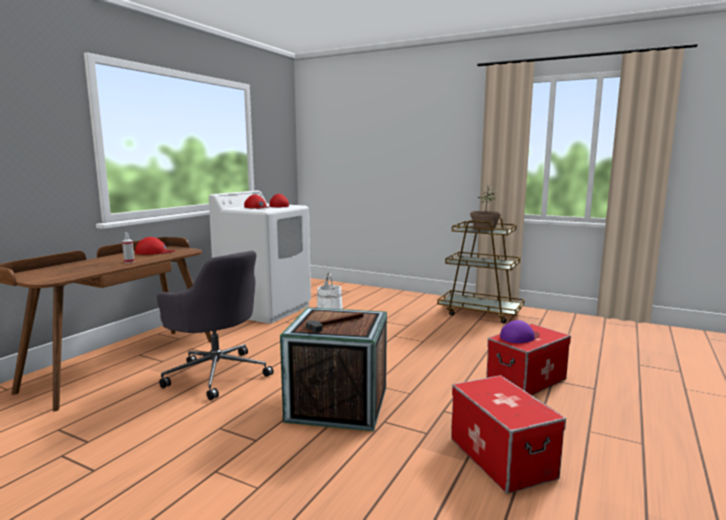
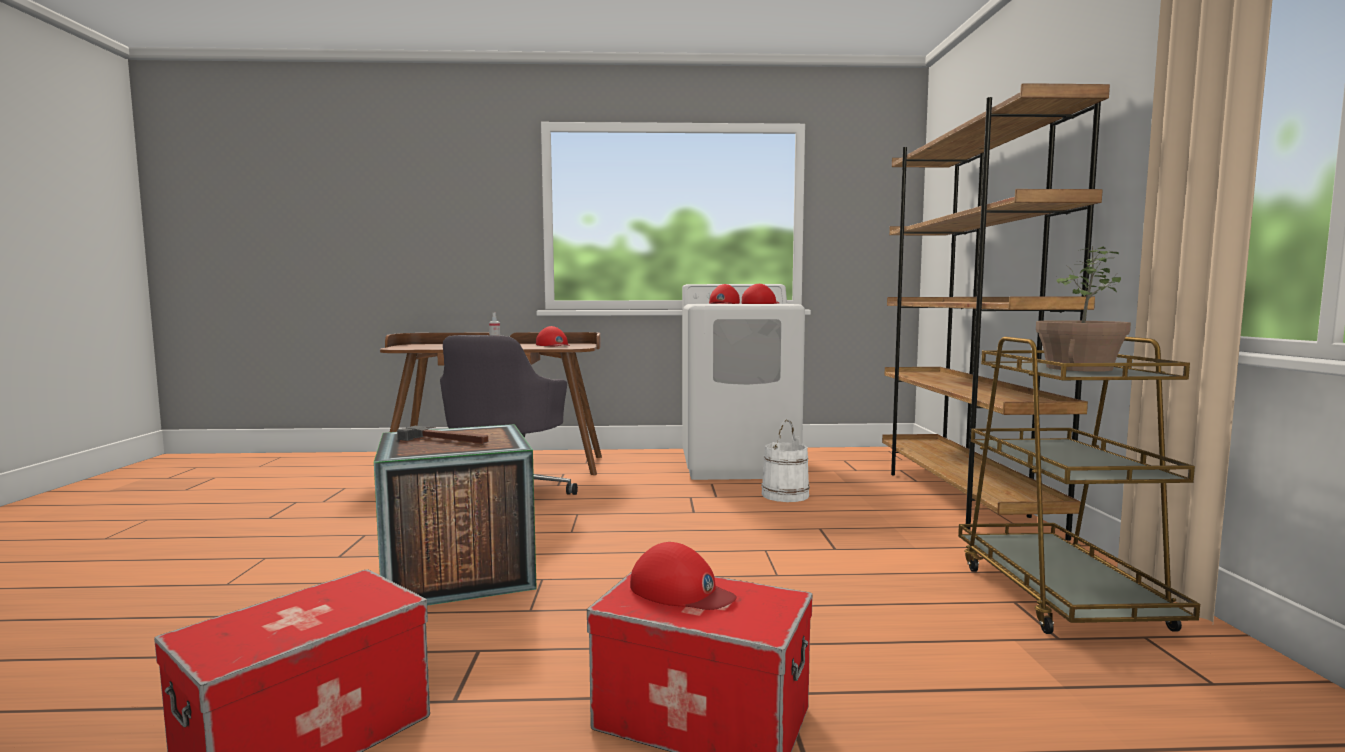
camera: 60 degrees right, 5 degrees down
(380, 293) = (961, 498): none -> brown bookcase
(520, 337) = (681, 591): purple cap -> red cap

